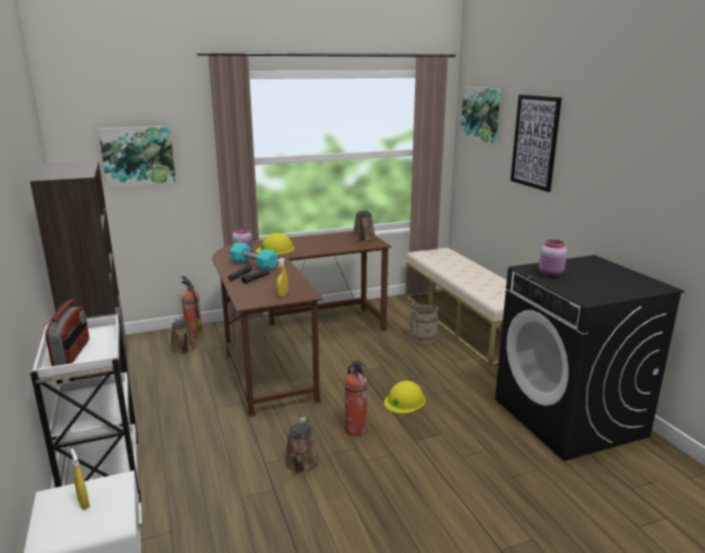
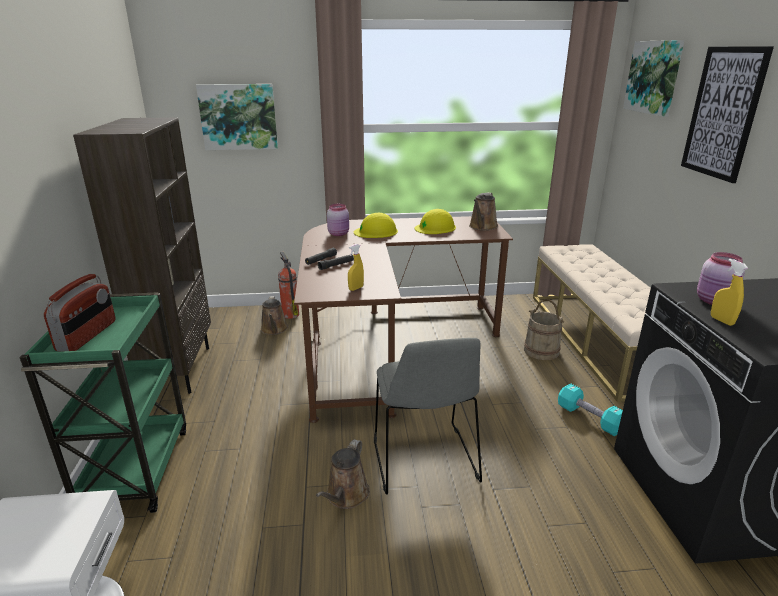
camera: 15 degrees right, 5 degrees up
(83, 503) = (37, 526): yellow spray bottle -> yellow spray bottle (721, 321)
(103, 475) = (136, 468): white cart -> green cart
(254, 265) = (343, 248): turquoise dumbbell -> turquoise dumbbell (589, 419)
(356, 430) = (424, 462): fire extinguisher -> grey chair
(404, 401) = (495, 432): yellow hard hat -> yellow hard hat (435, 228)

